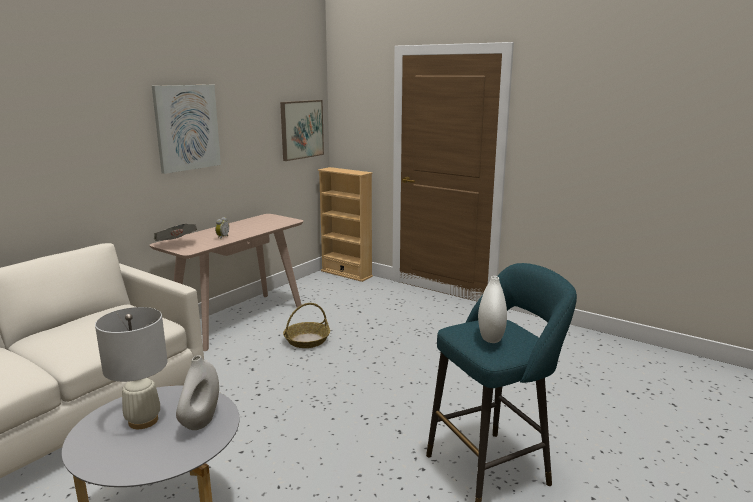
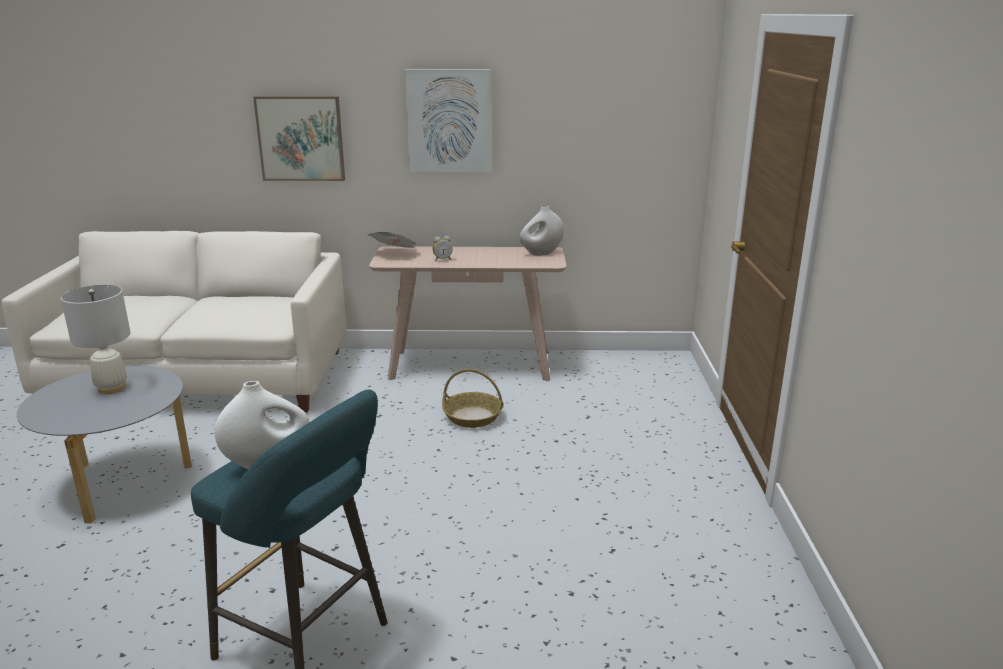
camera: 55 degrees right, 5 degrees up
(201, 421) = (121, 409): white vase -> white vase (541, 253)
(301, 129) = (649, 139): picture -> picture (301, 138)
(346, 274) = (681, 368): beige bookcase -> none

